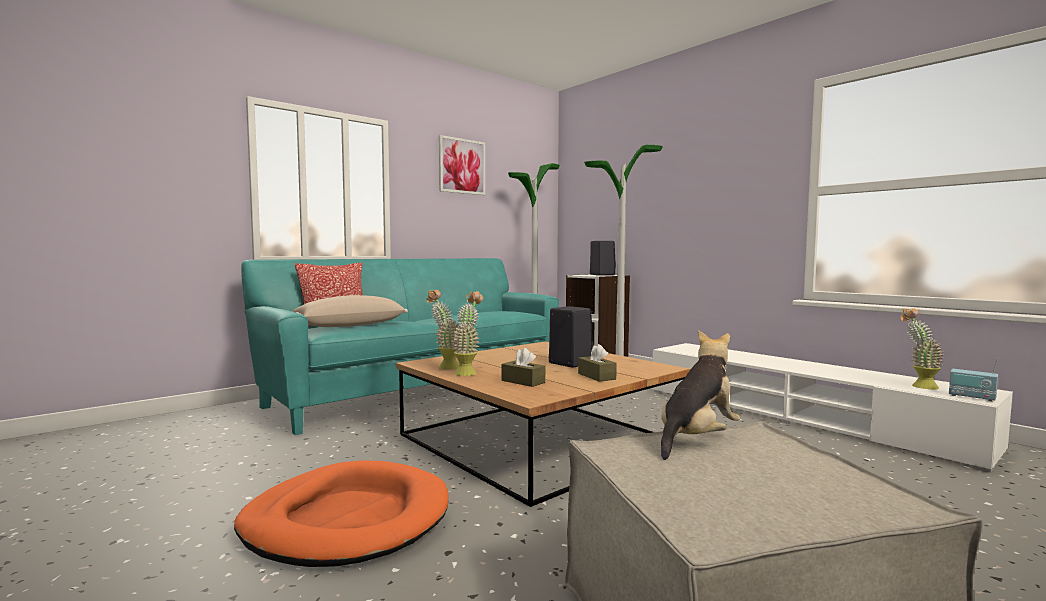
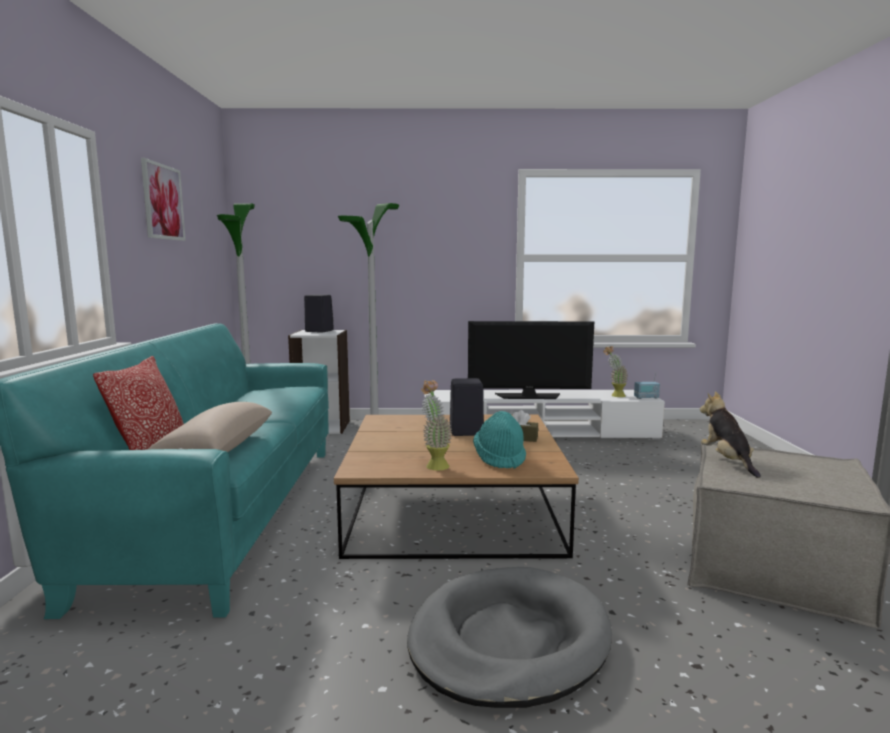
camera: 50 degrees left, 5 degrees up
(347, 519) = (508, 640): orange dog bed -> grey dog bed
(444, 367) = (395, 466): potted plant -> none
(523, 381) = (500, 458): brown tissue box -> turquoise hat
(781, 364) = (528, 396): none -> television

